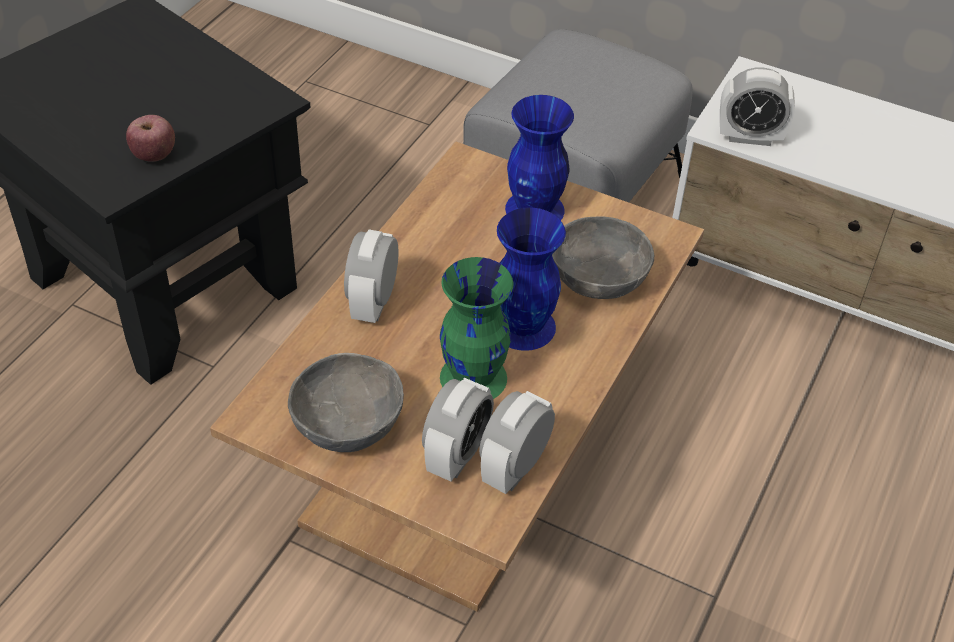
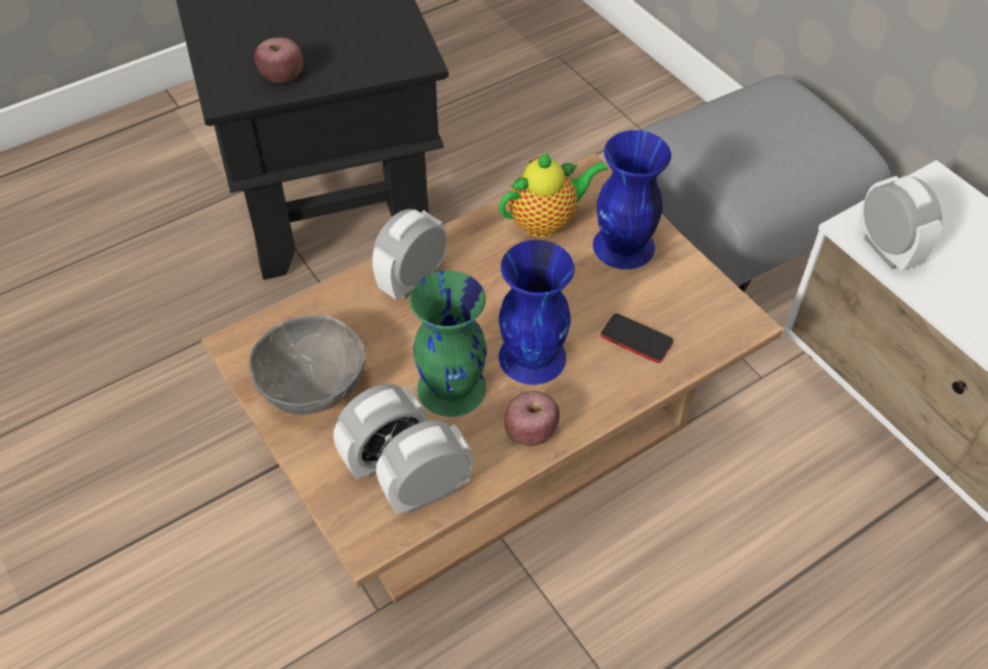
camera: 30 degrees right, 5 degrees up
(455, 212) = (546, 222): none -> teapot
(565, 386) = (530, 432): none -> apple
(597, 279) = (636, 339): grey bowl -> phone
(749, 137) = (886, 250): alarm clock -> alarm clock turned 150 degrees counterclockwise

